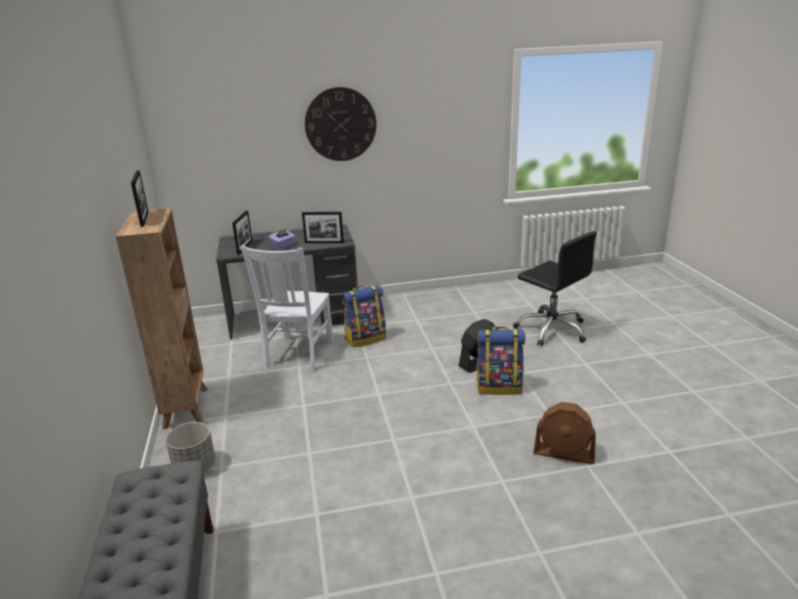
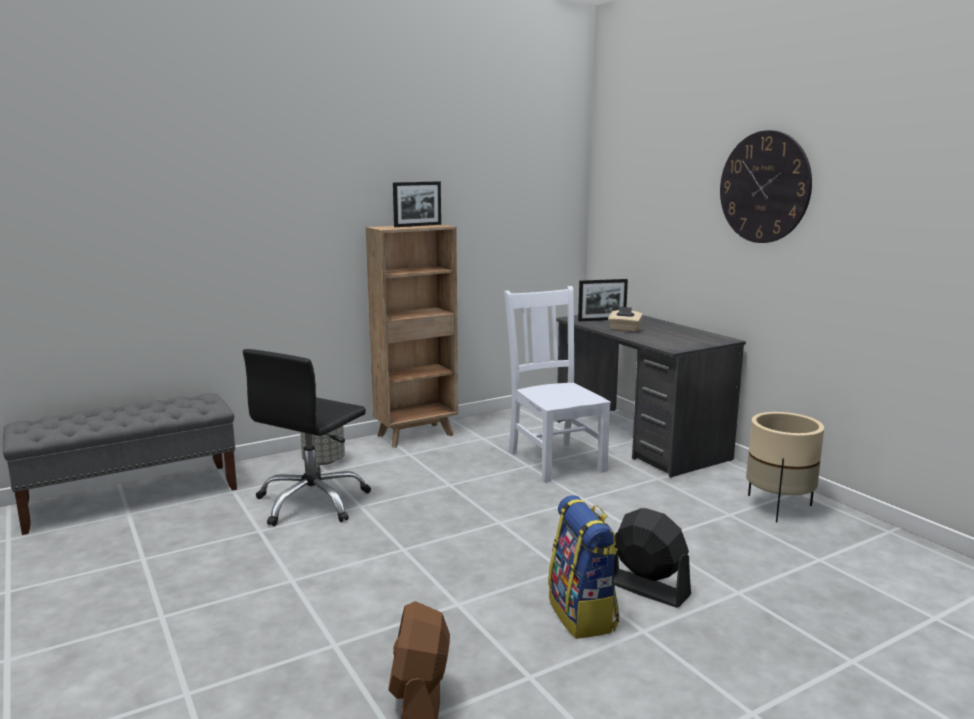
camera: 70 degrees right, 10 degrees down
(283, 246) = (624, 330): purple tissue box -> beige tissue box
(298, 354) = (555, 460): white chair -> white chair turned 75 degrees clockwise
(324, 242) = (661, 341): picture frame -> none
(365, 338) = (632, 489): backpack -> none
(417, 305) = (778, 507): none -> beige planter
(552, 329) = (855, 655): black office chair -> black office chair (312, 502)

